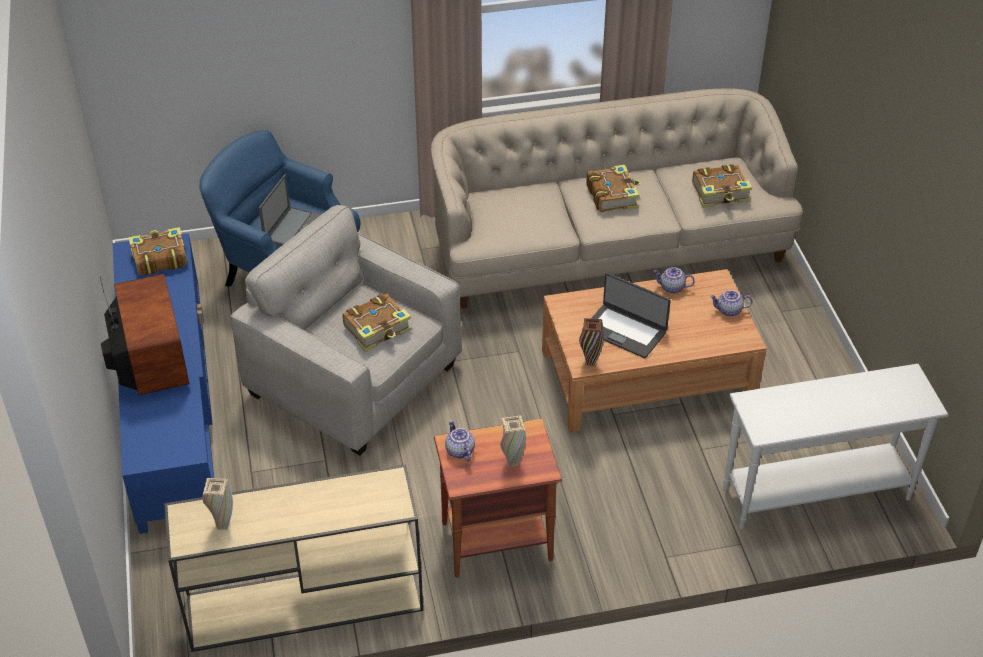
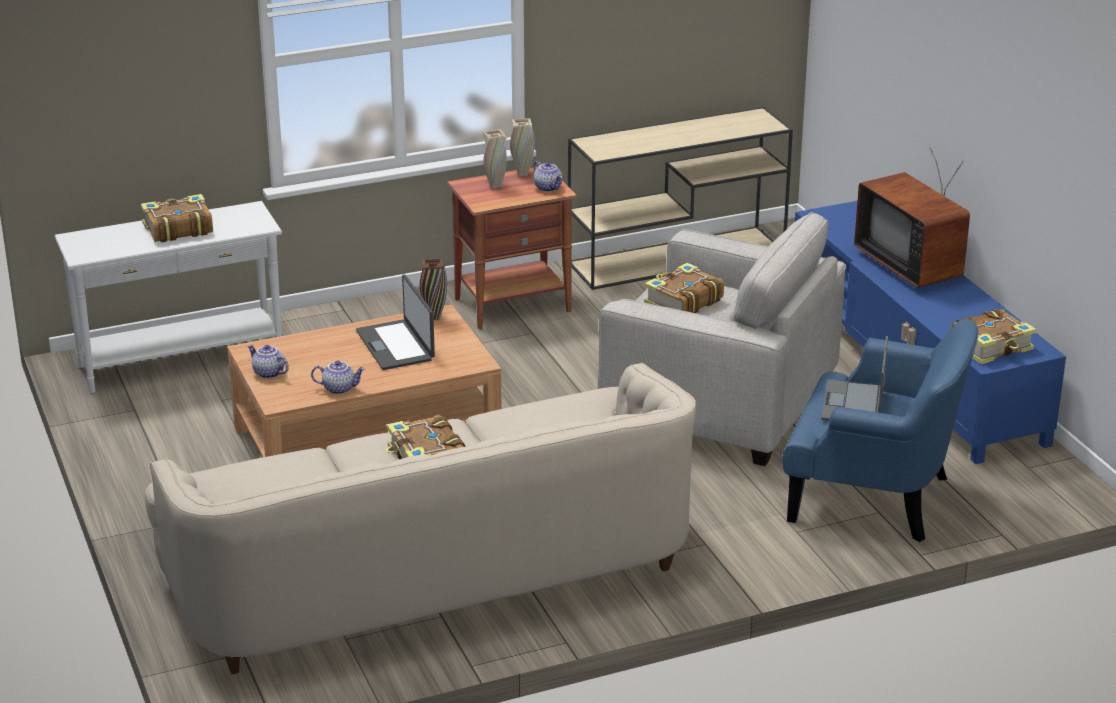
camera: 170 degrees right, 15 degrees down
(223, 525) = (732, 123): beige vase -> beige vase (522, 173)
(625, 331) = (396, 345): laptop -> laptop turned 135 degrees counterclockwise
(721, 193) = (265, 476): book -> book (177, 229)
(729, 311) = (268, 373): teapot -> teapot turned 135 degrees counterclockwise

